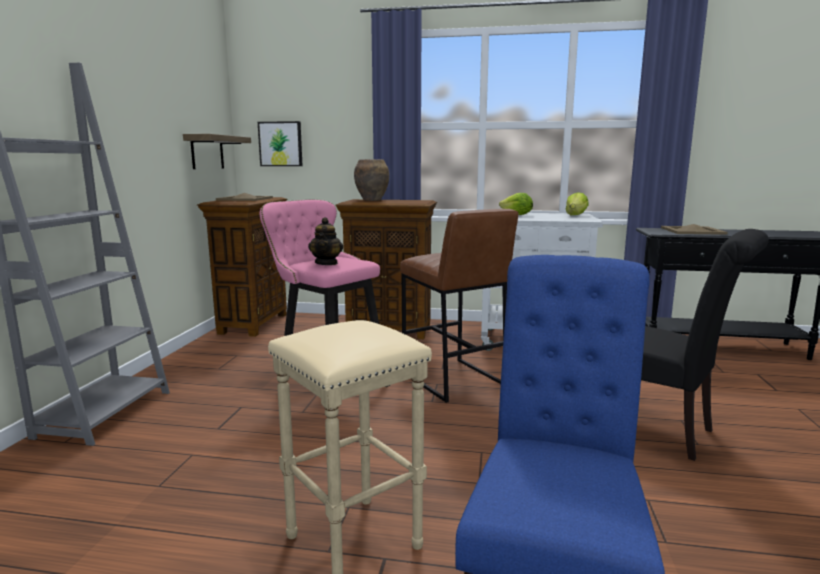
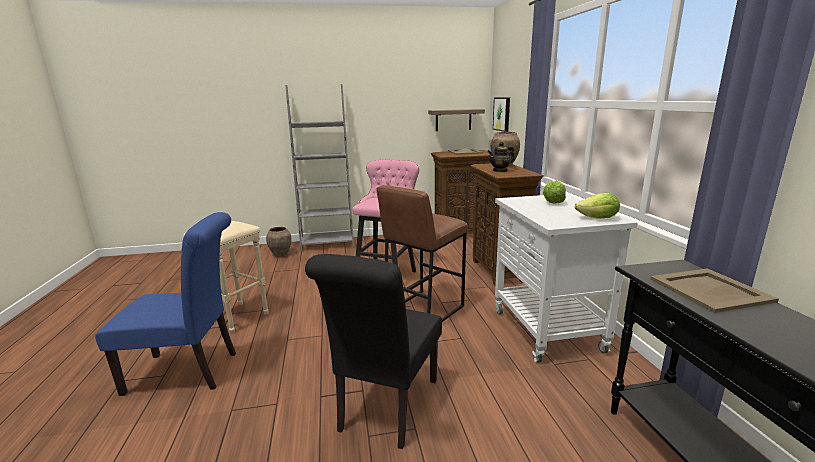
camera: 70 degrees right, 5 degrees up
(63, 472) = (280, 254): none -> brown vase
(326, 263) = (374, 201): teapot -> teapot (500, 171)

